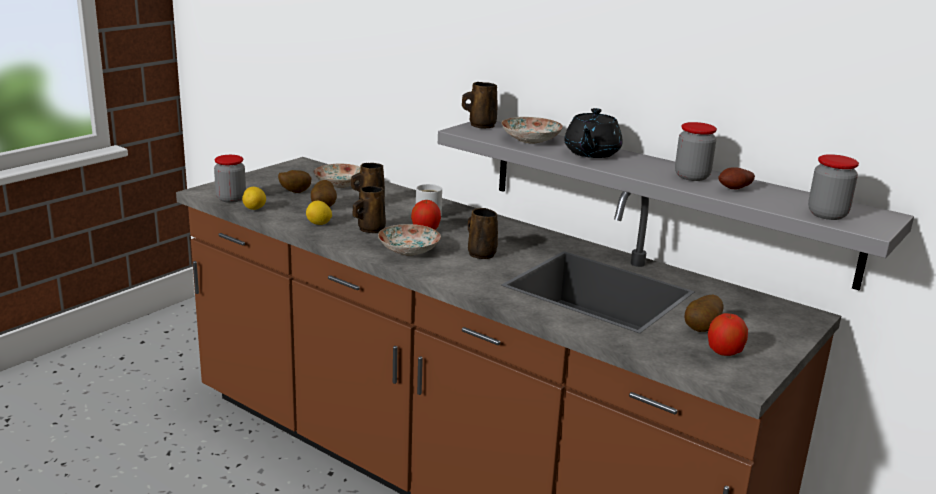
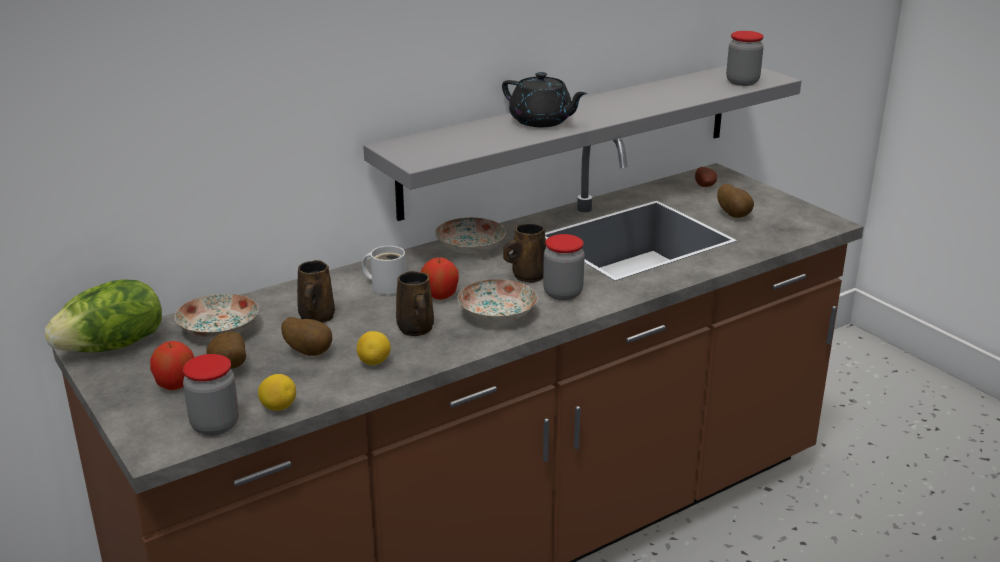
camera: 70 degrees left, 5 degrees up
(308, 167) = (113, 346): none -> lettuce
(480, 125) = (403, 150): brown mug -> none
(531, 140) = (478, 136): plate -> plate (471, 247)
(692, 176) = (632, 100): jar -> jar (563, 293)
(724, 352) = (777, 217): apple -> apple (175, 384)
(735, 189) = (673, 94): potato -> potato (705, 186)

